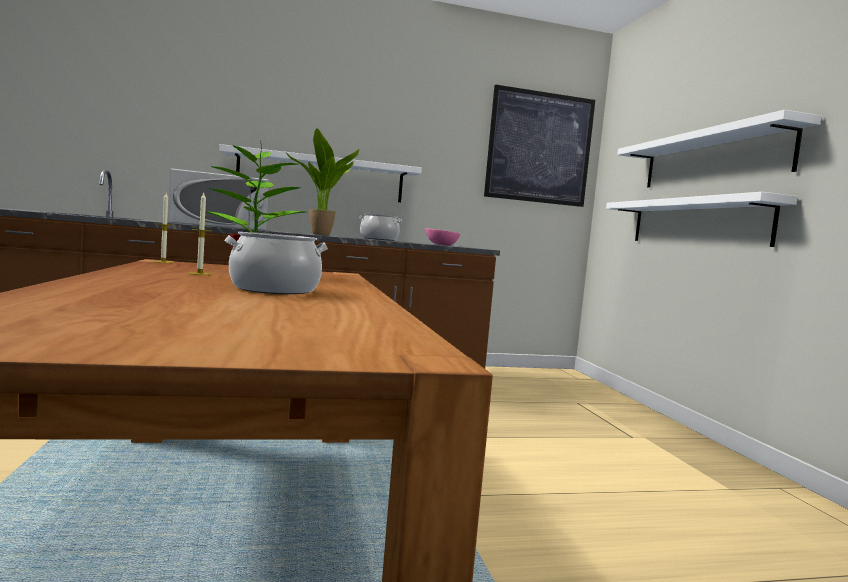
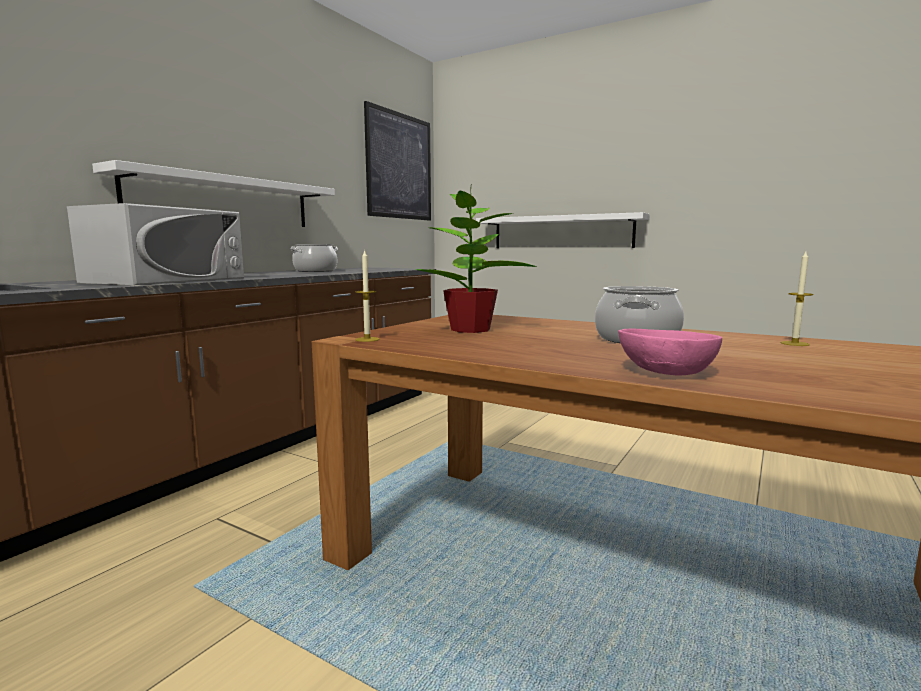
camera: 45 degrees left, 5 degrees up
(199, 274) = (502, 342): candle -> candle (794, 343)
(323, 235) = (294, 274): potted plant -> none
(441, 245) = (385, 269): pink bowl -> pink bowl (666, 372)
(712, 159) = (570, 185): white shelf -> none

